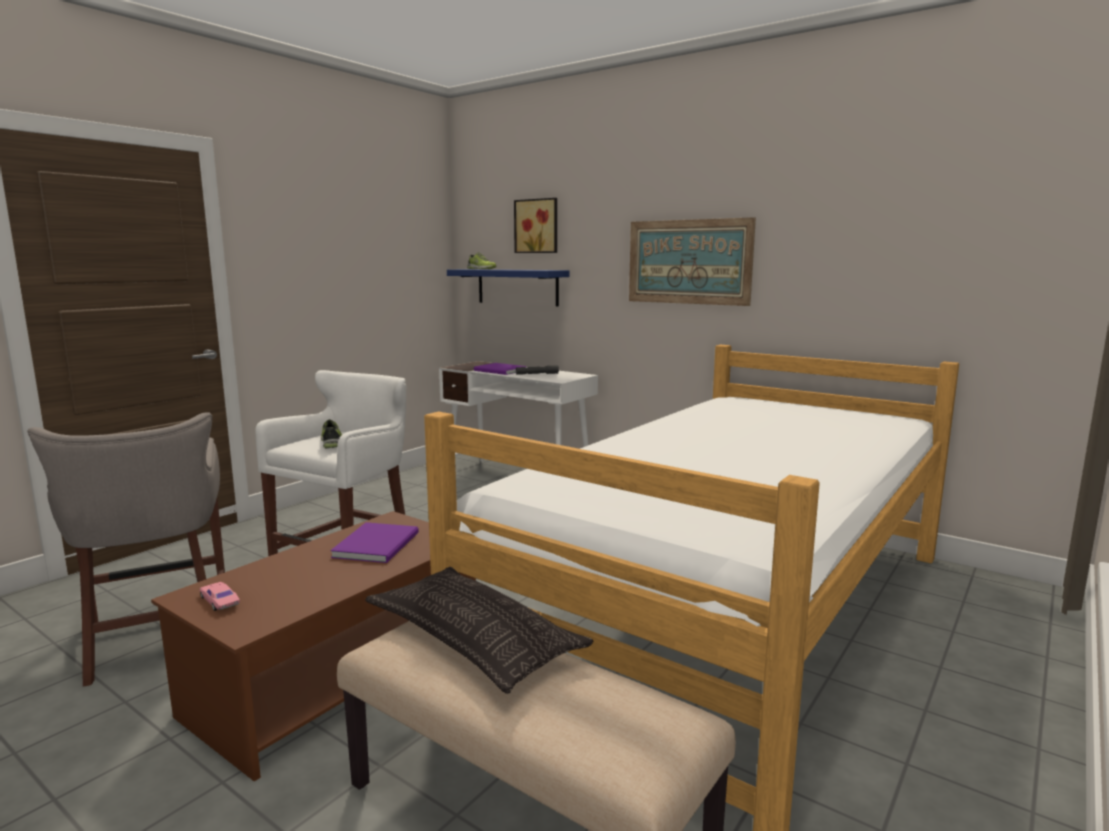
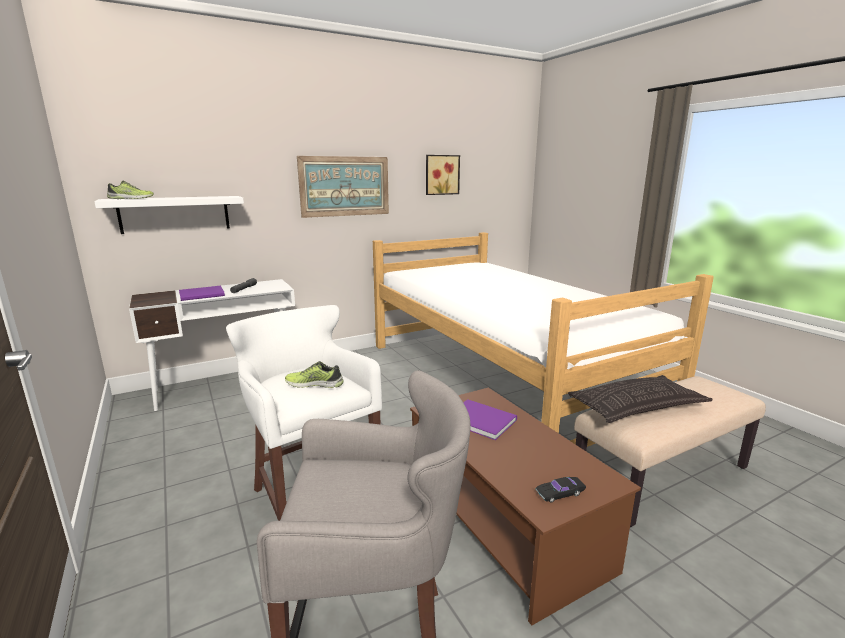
camera: 65 degrees left, 5 degrees up
(220, 601) = (560, 493): pink toy car -> black toy car
(517, 287) = (175, 214): blue shelf -> white shelf
(537, 226) = (194, 155): picture -> picture (441, 175)

